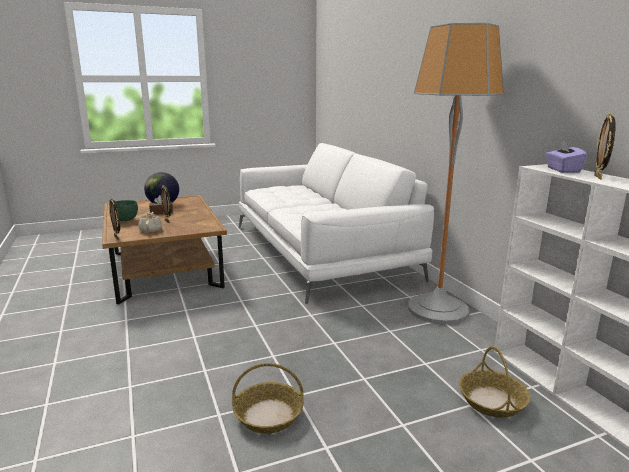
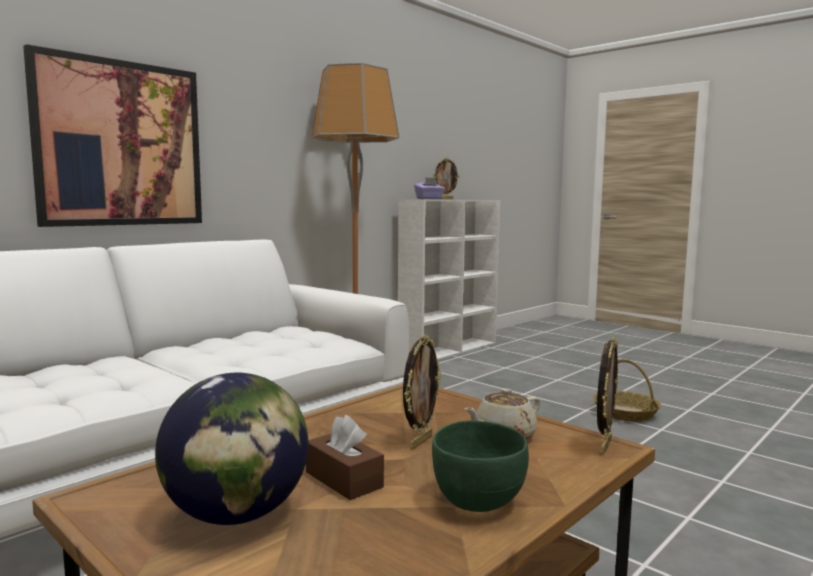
camera: 115 degrees left, 10 degrees down
(390, 101) = (120, 144): none -> picture
(492, 401) = (492, 363): basket -> none

